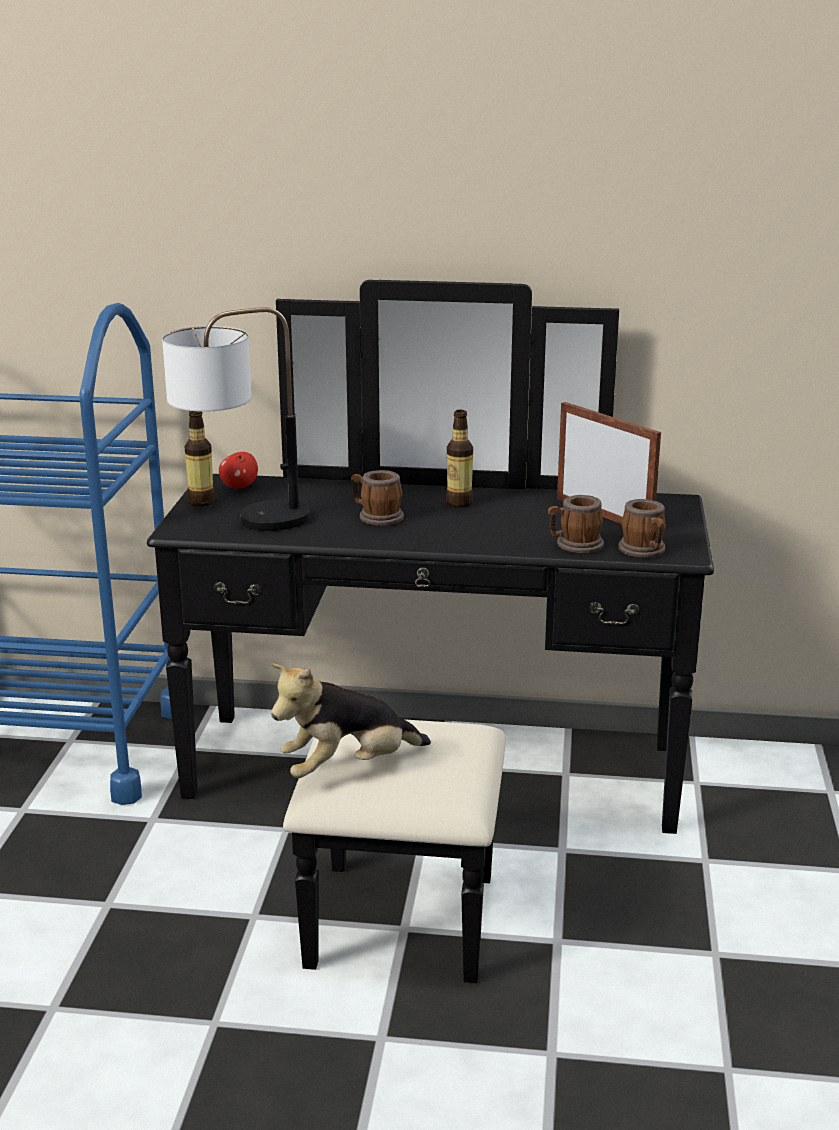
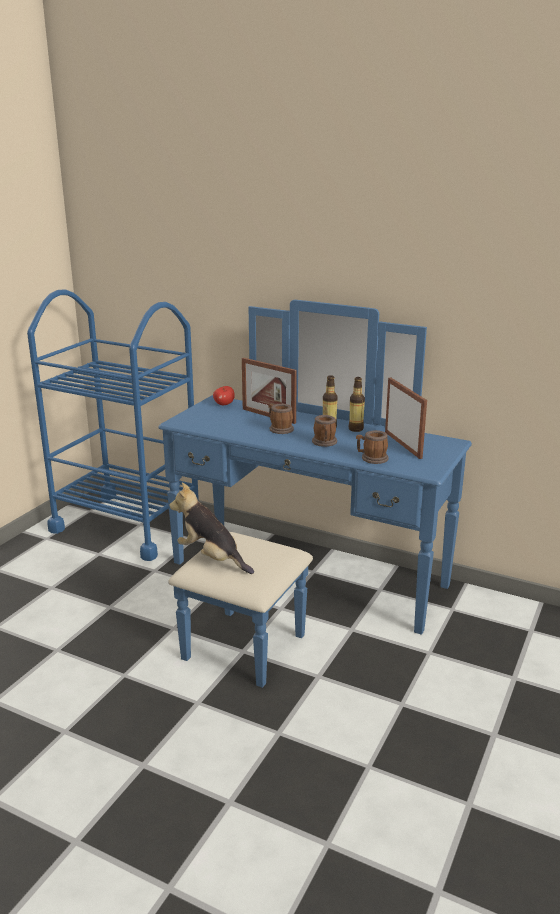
camera: 20 degrees right, 0 degrees up
(201, 502) = (199, 410): bottle -> bottle (355, 429)
(241, 524) = (208, 423): table lamp -> none
(337, 497) = (268, 416): none -> picture frame
(348, 768) = (211, 558): plush toy -> plush toy turned 45 degrees clockwise
(429, 801) = (296, 589): black dresser -> blue dresser
(644, 551) = (408, 467): mug -> mug (324, 443)

